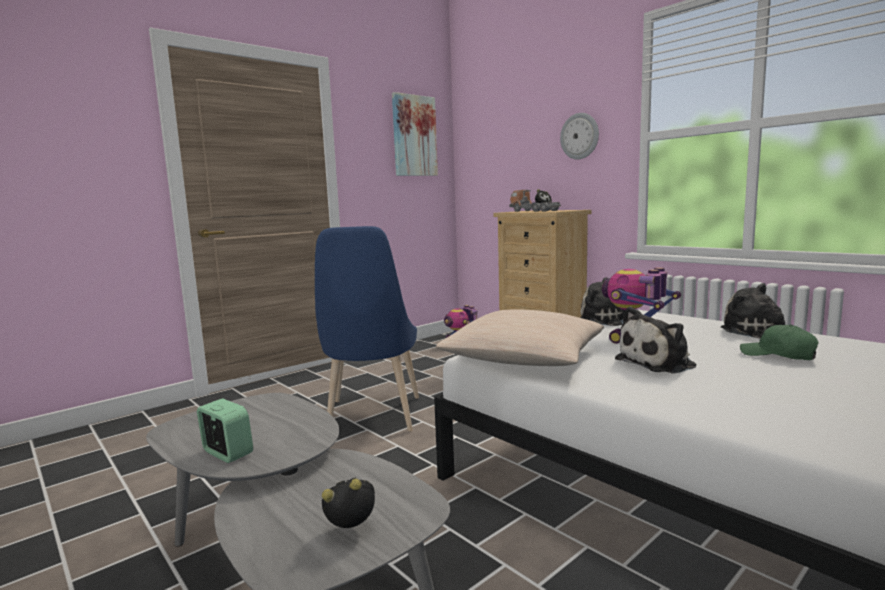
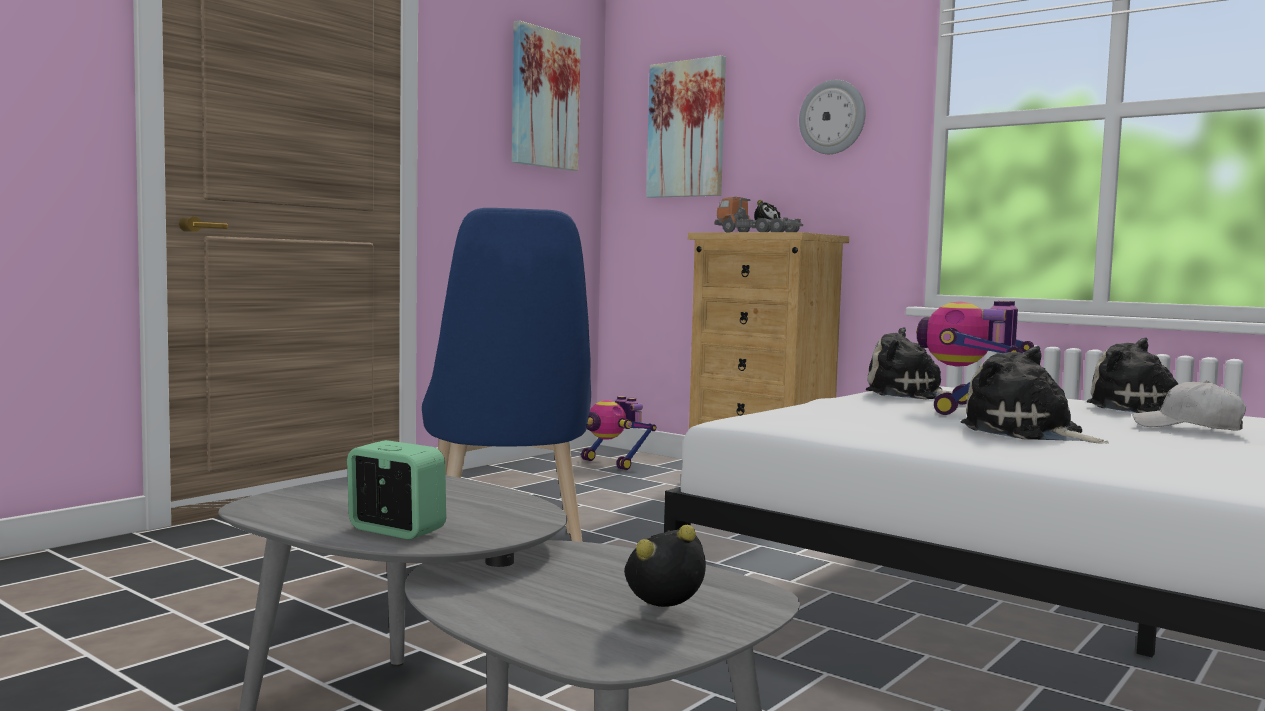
camera: 10 degrees left, 5 degrees down
(498, 147) = (687, 129): none -> picture
(524, 358) = (820, 425): beige pillow -> none
(659, 363) = (1027, 432): plush toy -> plush toy turned 90 degrees clockwise
(778, 355) = (1188, 427): green cap -> white cap

